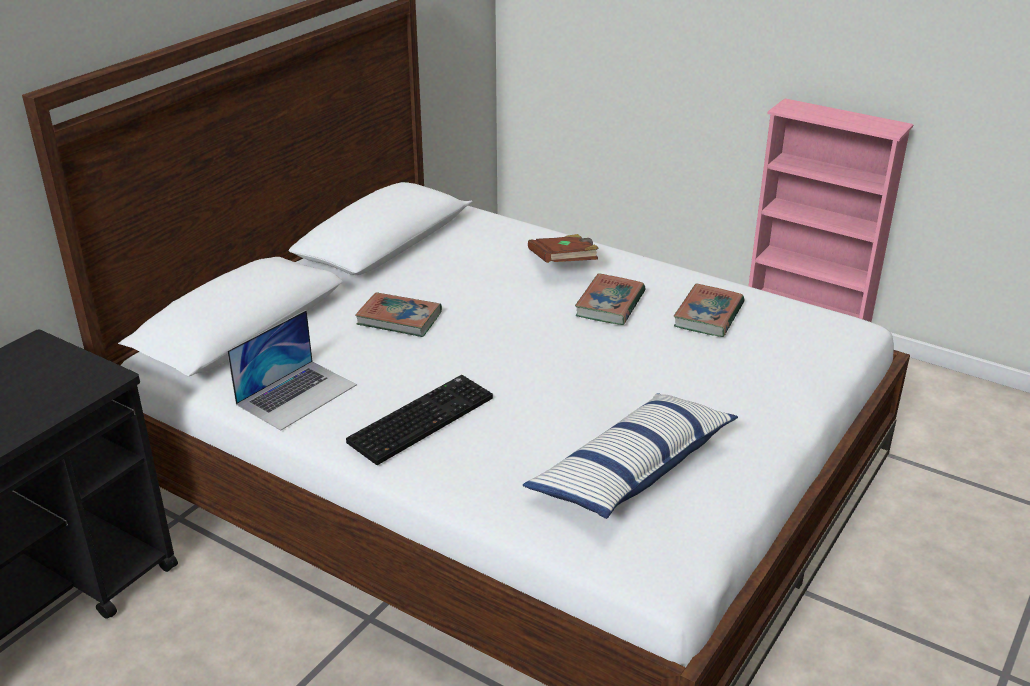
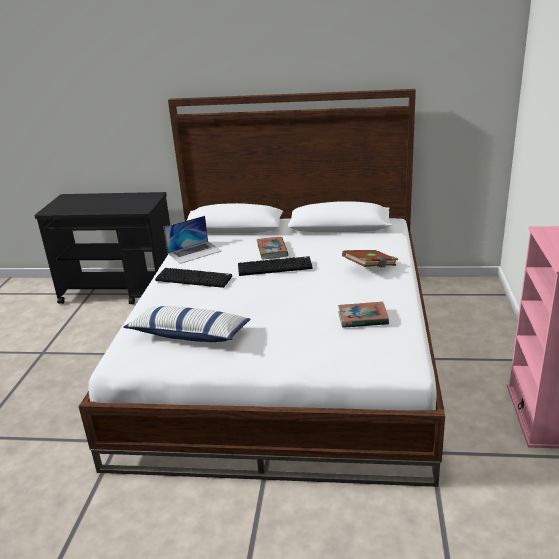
camera: 65 degrees right, 5 degrees down
(297, 394) = (194, 252): laptop -> laptop turned 45 degrees counterclockwise
(471, 332) = (275, 267): none -> keyboard
(610, 304) = (341, 289): book -> none

